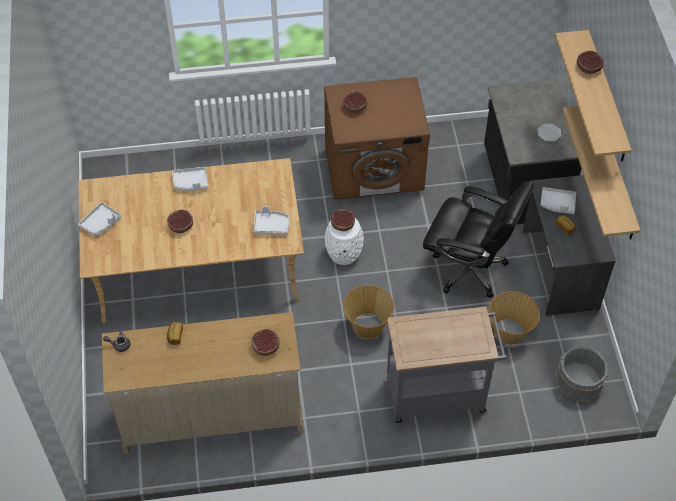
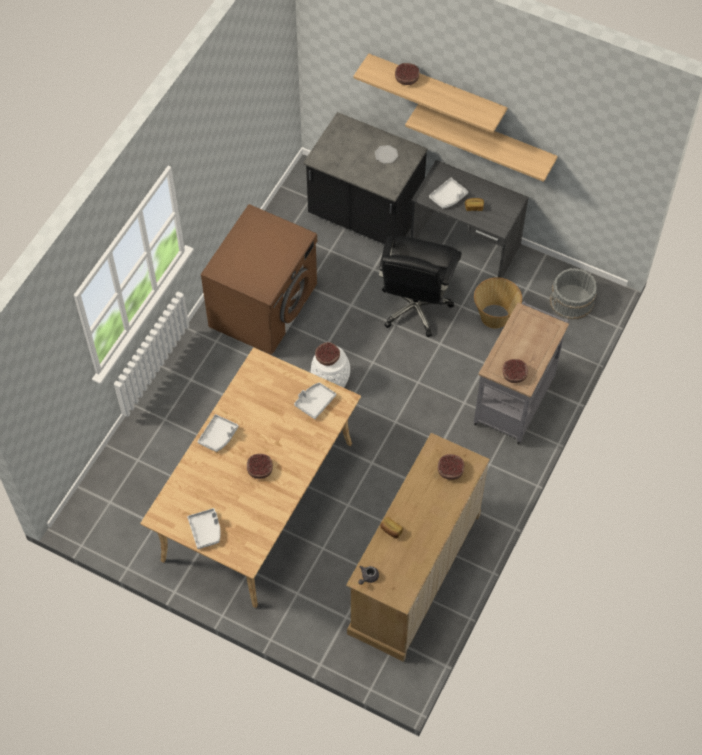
camera: 55 degrees left, 5 degrees up
(354, 106) = (243, 266): bowl -> bowl (514, 375)
(368, 325) = (414, 408): basket -> none
(467, 268) = (415, 305): black office chair -> black office chair turned 135 degrees clockwise

